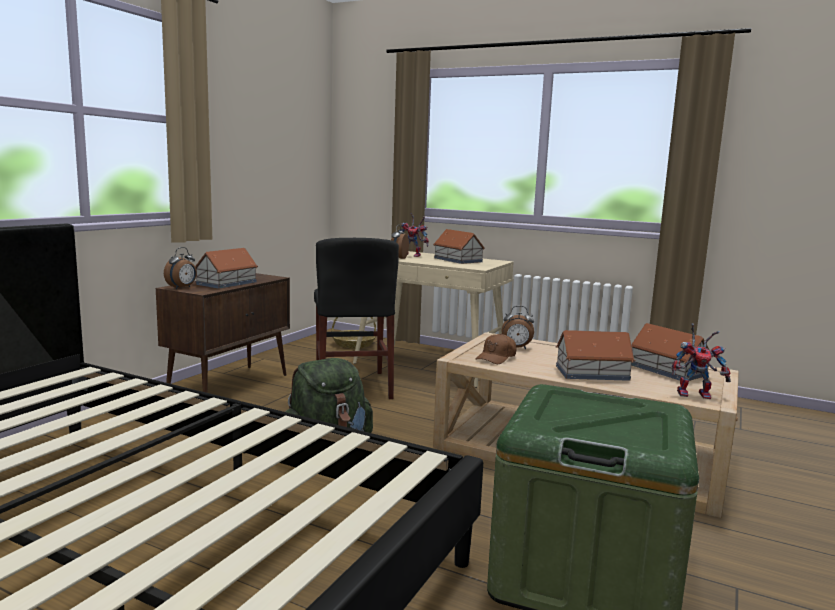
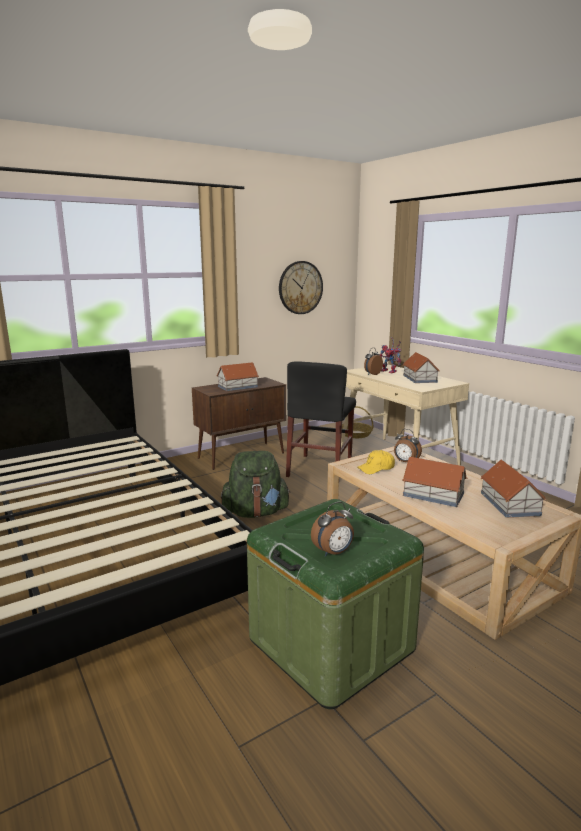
camera: 30 degrees right, 5 degrees up
(182, 288) = (205, 389): alarm clock -> alarm clock (333, 552)
(275, 152) = (300, 287): none -> wall clock
(496, 358) = (376, 468): brown cap -> yellow cap
(696, 394) = (499, 530): toy robot -> none

